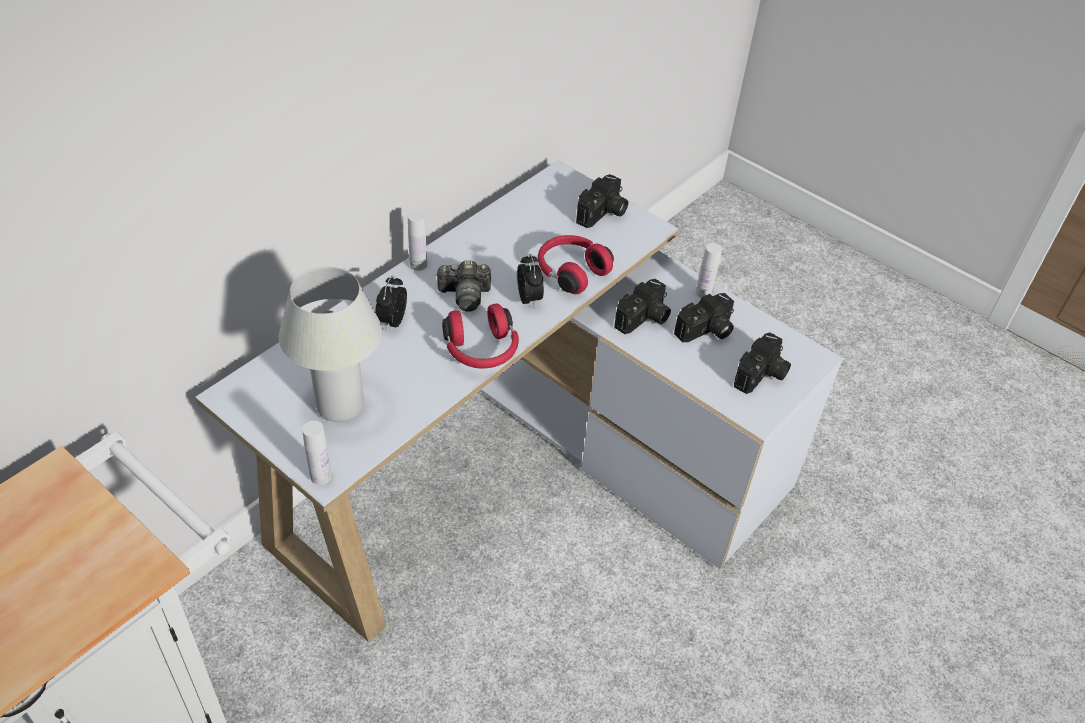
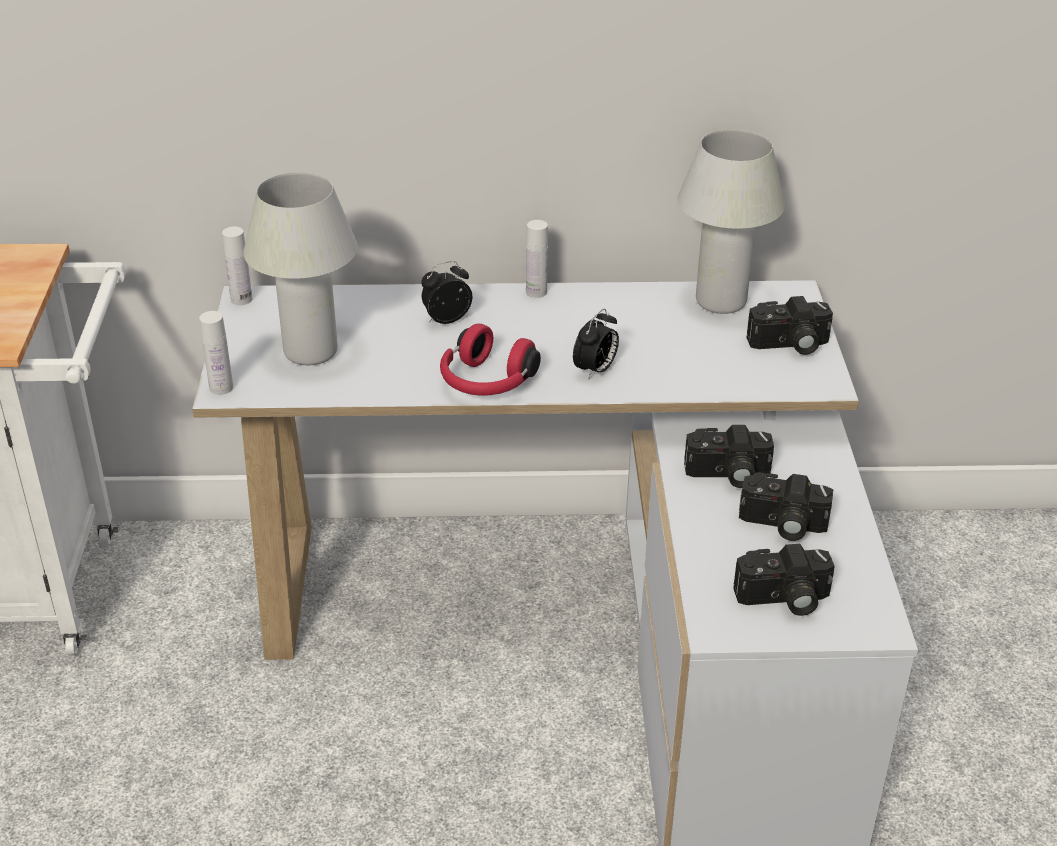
camera: 50 degrees right, 10 degrees down
(465, 295) = (540, 335): camera -> none
(530, 206) = (720, 301): none -> white table lamp
(570, 272) = (672, 372): red headphones -> none
(703, 293) = (836, 492): white bottle -> white bottle (241, 299)

